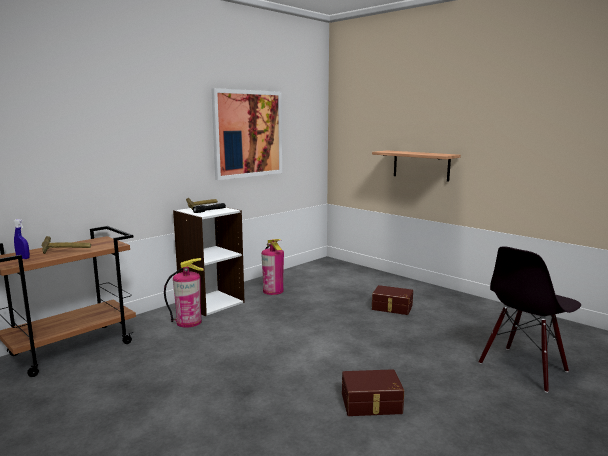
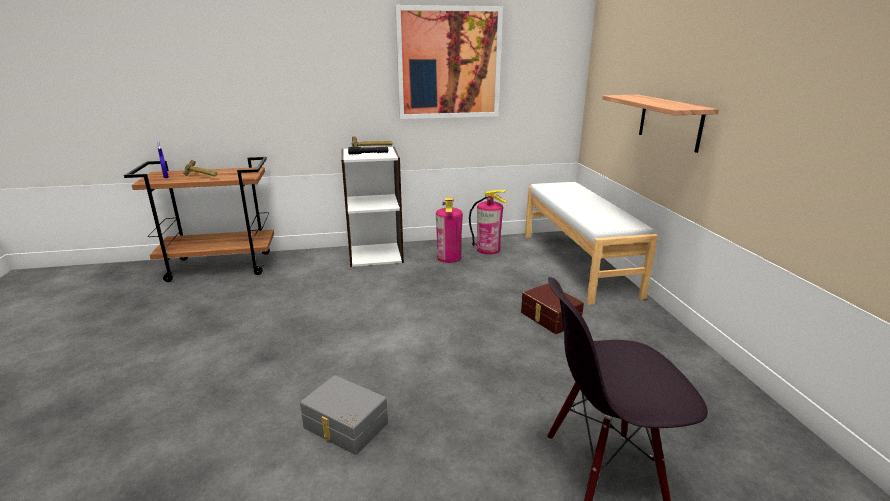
camera: 35 degrees right, 10 degrees up
(189, 322) = (329, 269): fire extinguisher -> fire extinguisher (488, 249)
(361, 274) = (578, 263): none -> white bench
(371, 404) = (344, 426): brown storage box -> grey storage box

